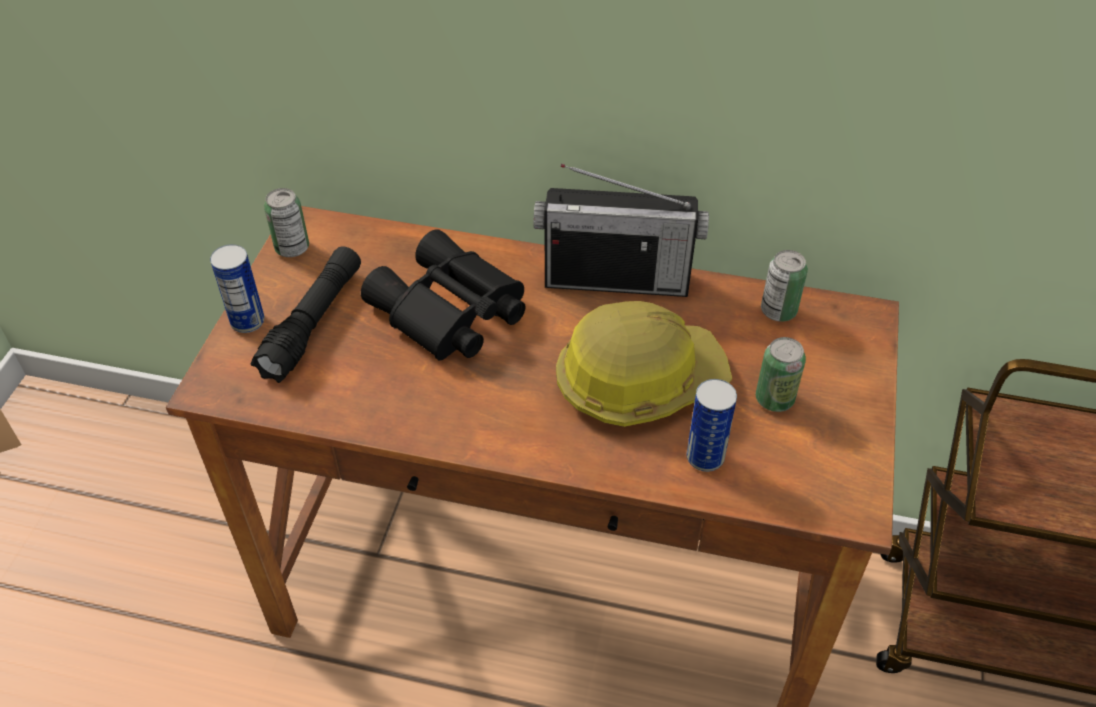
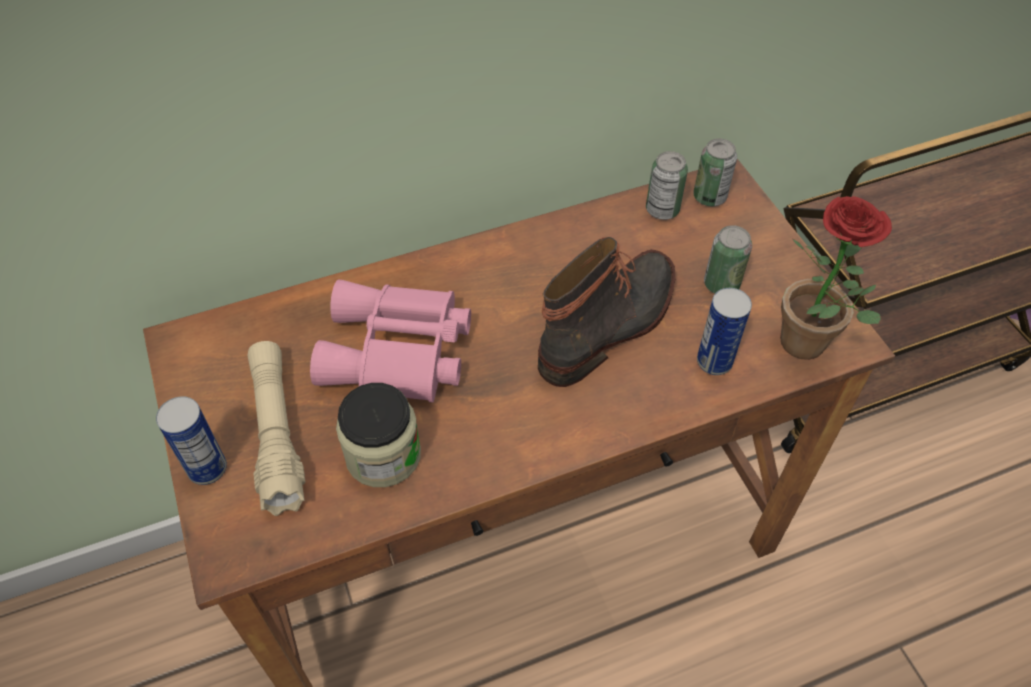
camera: 35 degrees left, 5 degrees up
(292, 248) = (188, 371): can -> can (709, 197)
(313, 323) = (277, 433): black flashlight -> beige flashlight
(372, 380) = (383, 455): none -> jar
(448, 313) = (398, 354): black binoculars -> pink binoculars
(616, 280) = (516, 248): radio -> none
(638, 381) = (609, 326): hard hat -> boot
(808, 496) = (810, 349): none -> potted plant

